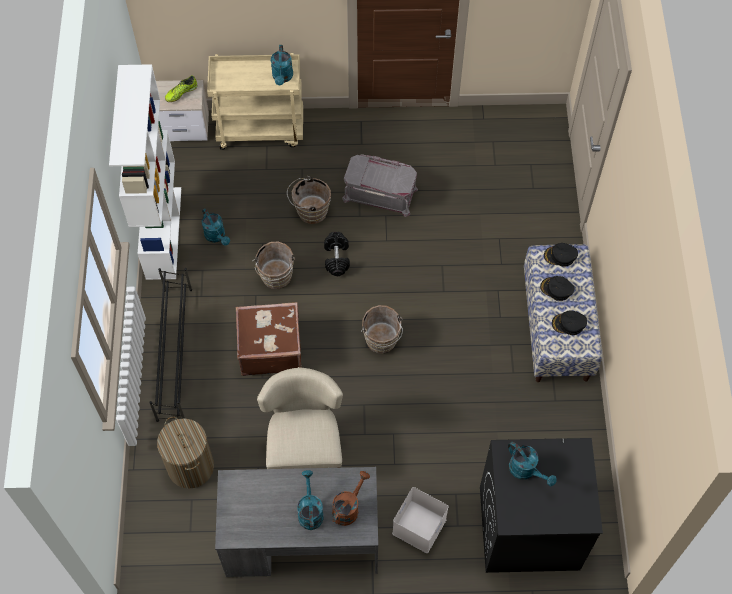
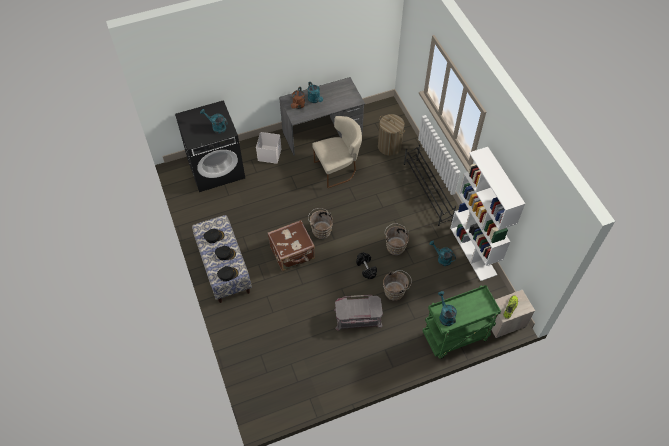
camera: 160 degrees right, 5 degrees down
(261, 129) = (455, 337): beige cart -> green cart
(270, 348) = (379, 209): brown suitcase -> brown suitcase (292, 253)
(305, 449) = (338, 169): beige chair -> beige chair turned 90 degrees counterclockwise

